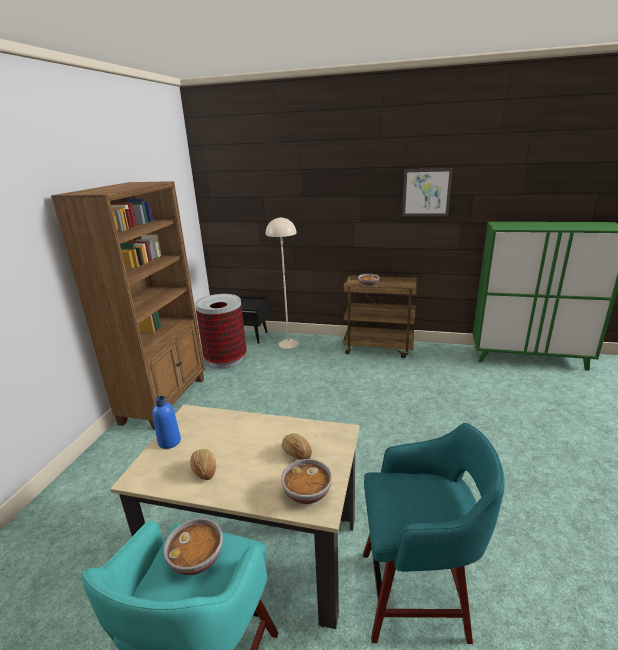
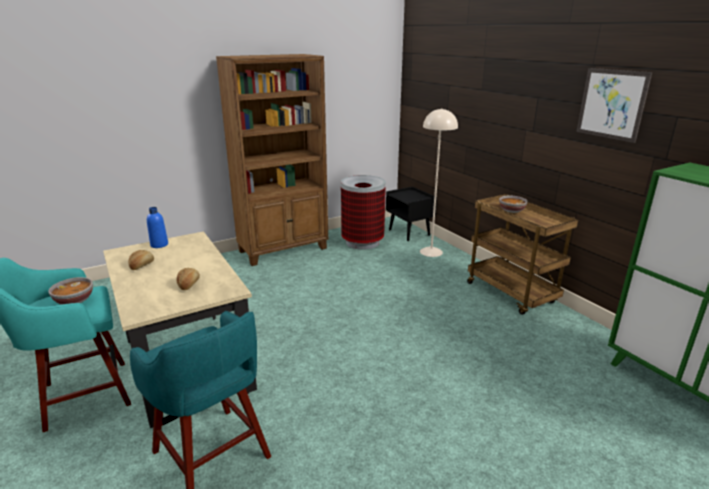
camera: 45 degrees right, 0 degrees up
(307, 493) = (148, 304): bowl -> none

